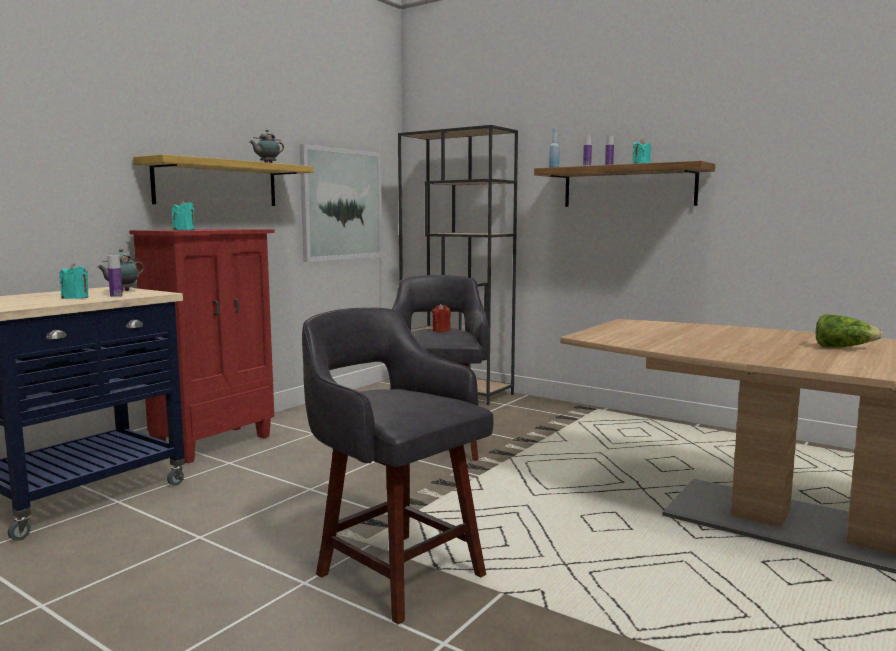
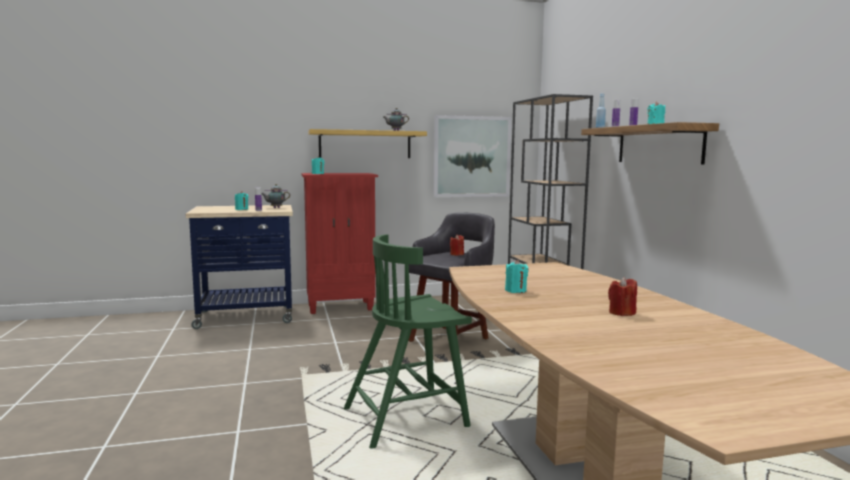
camera: 40 degrees right, 0 degrees up
(396, 572) = (286, 394): grey stool -> none
(580, 539) = (408, 417): none -> green chair
(712, 346) = (515, 291): none -> turquoise candle
(843, 347) = (621, 313): lettuce -> red candle

